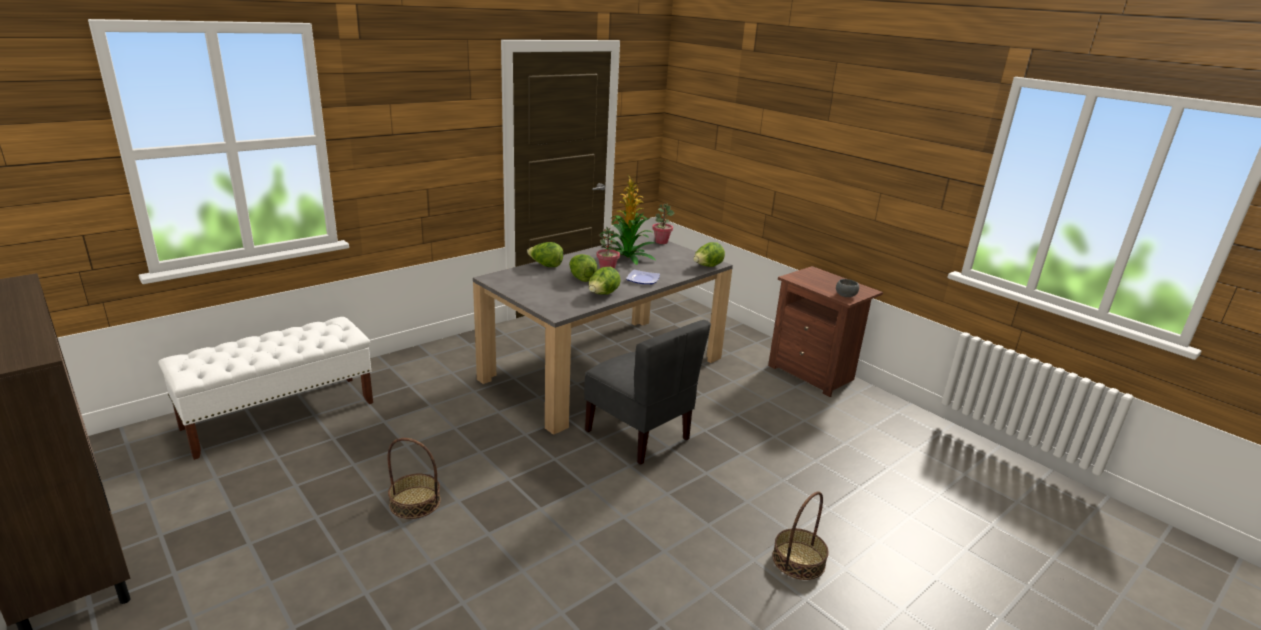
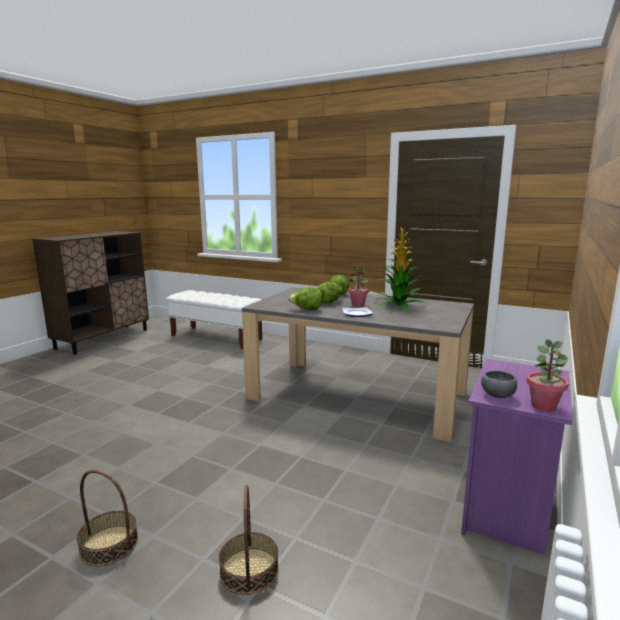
camera: 70 degrees right, 10 degrees down
(415, 502) = (153, 381): basket -> basket (249, 570)
(639, 435) = (268, 428): grey chair -> none
(661, 242) = (461, 308): potted plant -> potted plant (543, 406)
(707, 267) = (431, 326): lettuce -> none
(813, 374) = (507, 512): brown nightstand -> purple nightstand

